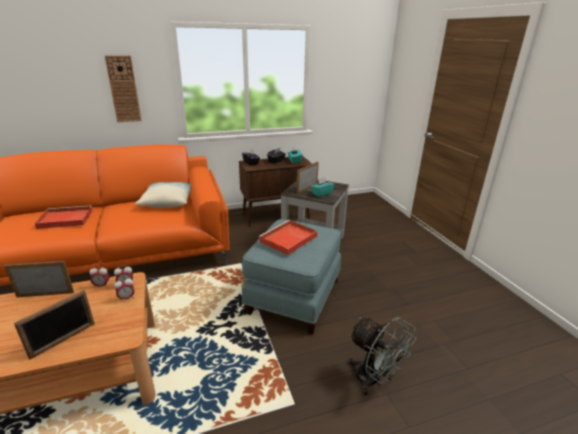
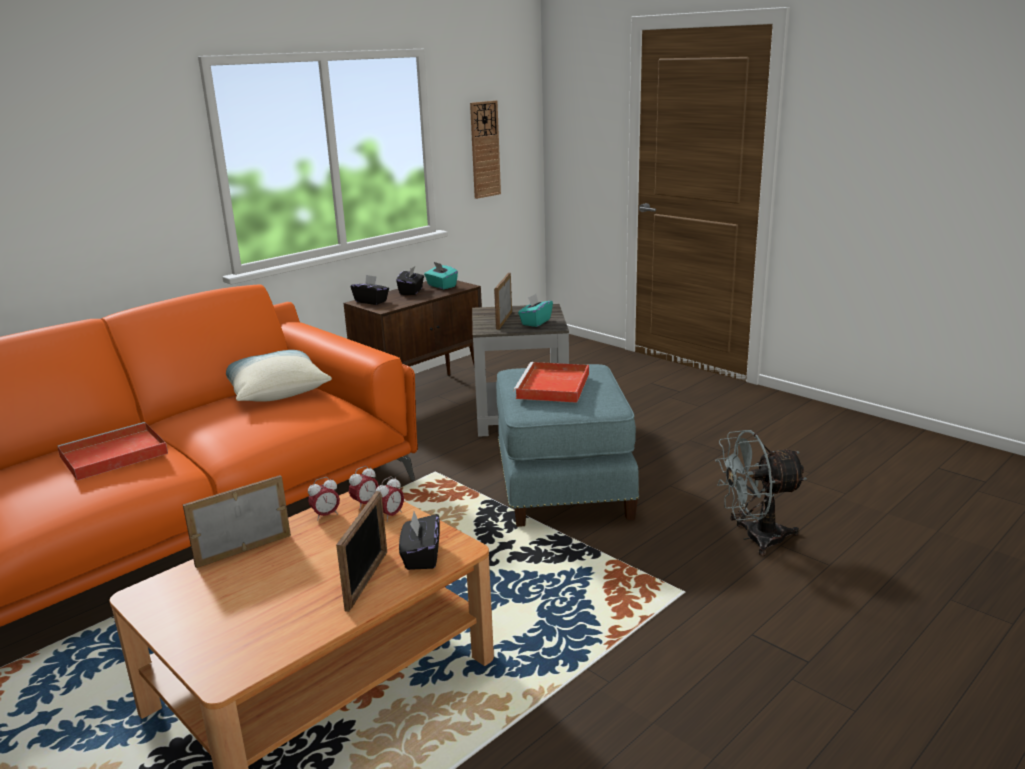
camera: 25 degrees left, 5 degrees down
(104, 335) = (421, 556): none -> black tissue box
(124, 89) = (120, 192): wall clock -> wall clock (485, 149)
(373, 380) = (754, 538): grey fan -> grey fan turned 150 degrees clockwise

